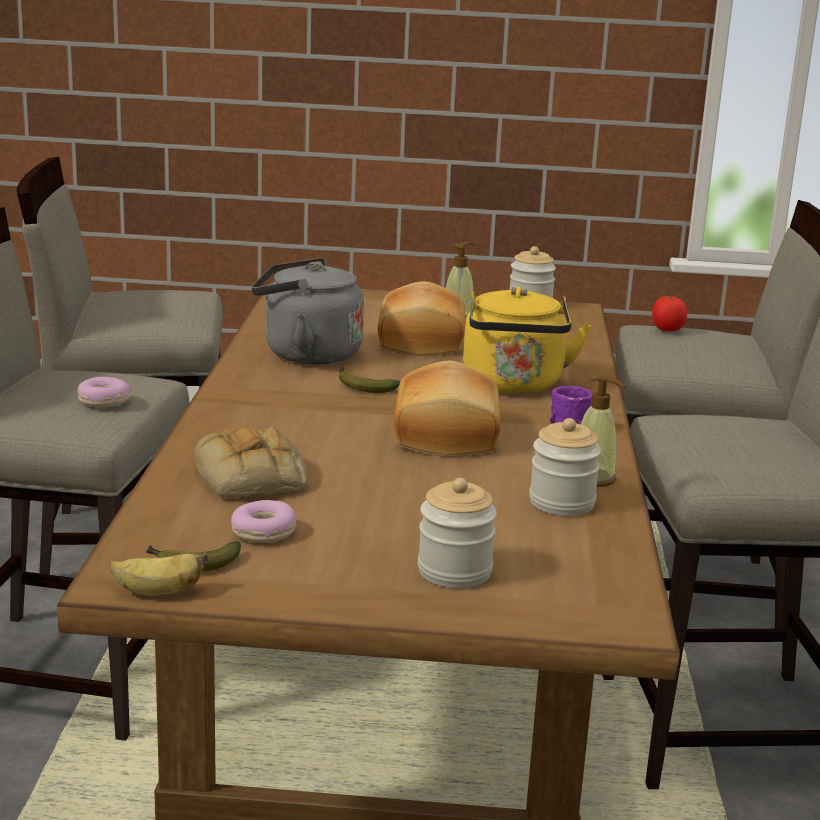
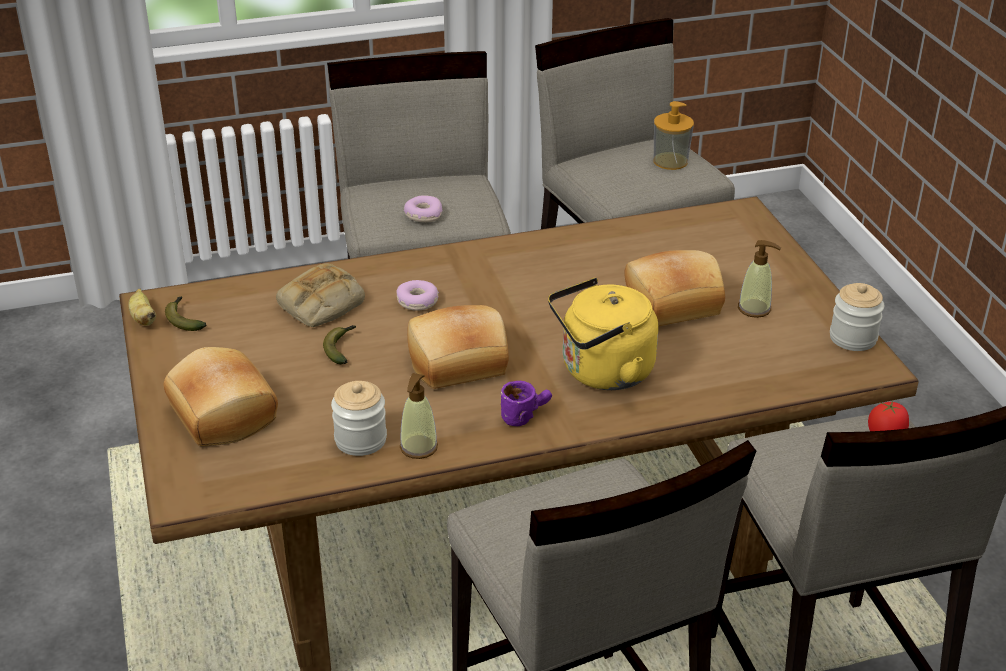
camera: 70 degrees right, 15 degrees up
(153, 295) = (670, 161): none -> soap dispenser
(263, 532) = (240, 331): donut -> donut (417, 301)
(306, 354) = (583, 260): grey kettle -> none
(363, 387) = (531, 303): banana -> banana (341, 348)
(454, 572) = (220, 415): jar -> bread

